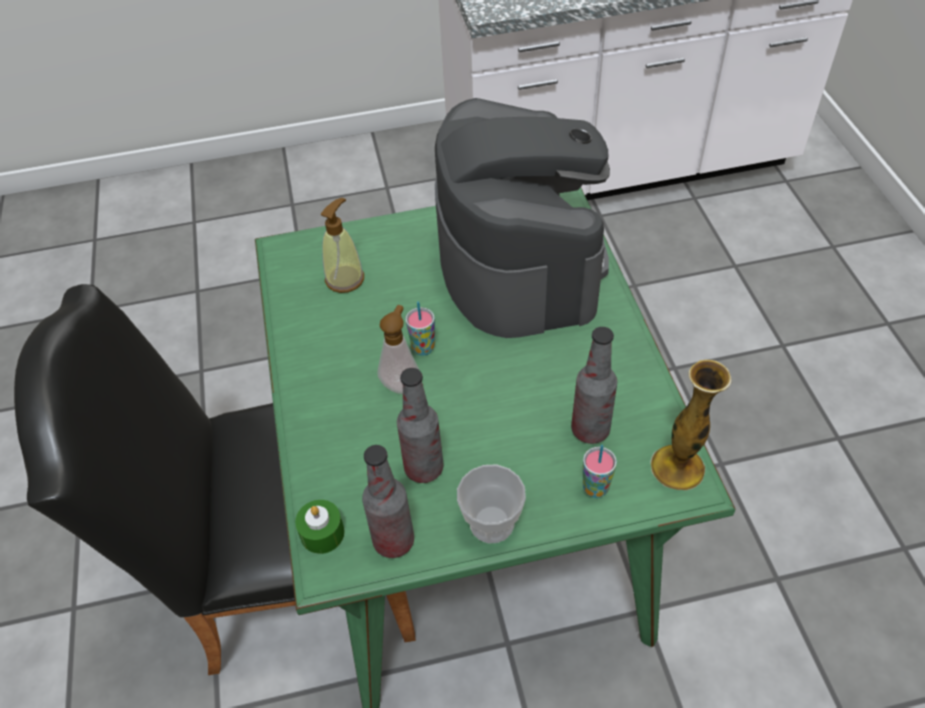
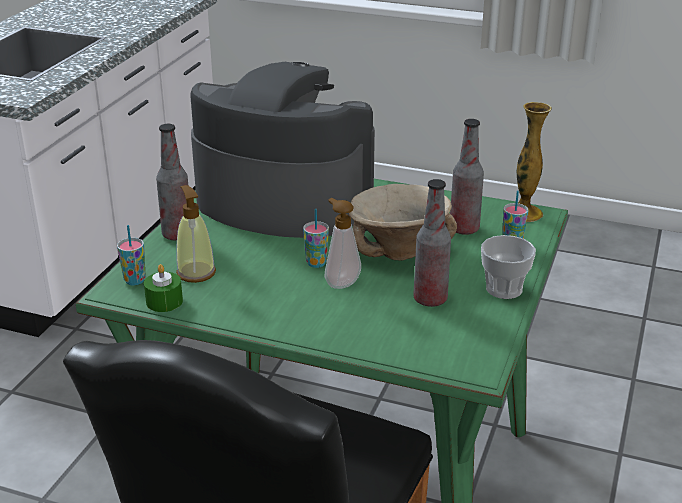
camera: 60 degrees left, 20 degrees down
(305, 251) = (134, 280): none -> cup
(322, 533) = (446, 361): green candle -> green candle (164, 301)
(393, 541) = (482, 332): bottle -> bottle (177, 235)
(497, 396) = (398, 250): none -> beige bowl

